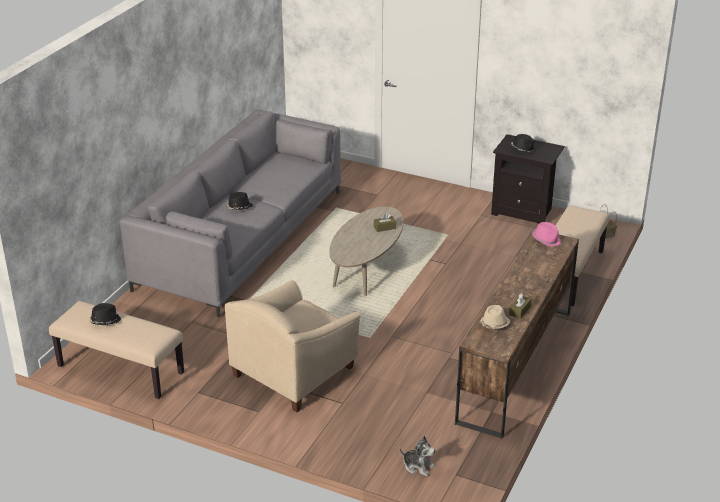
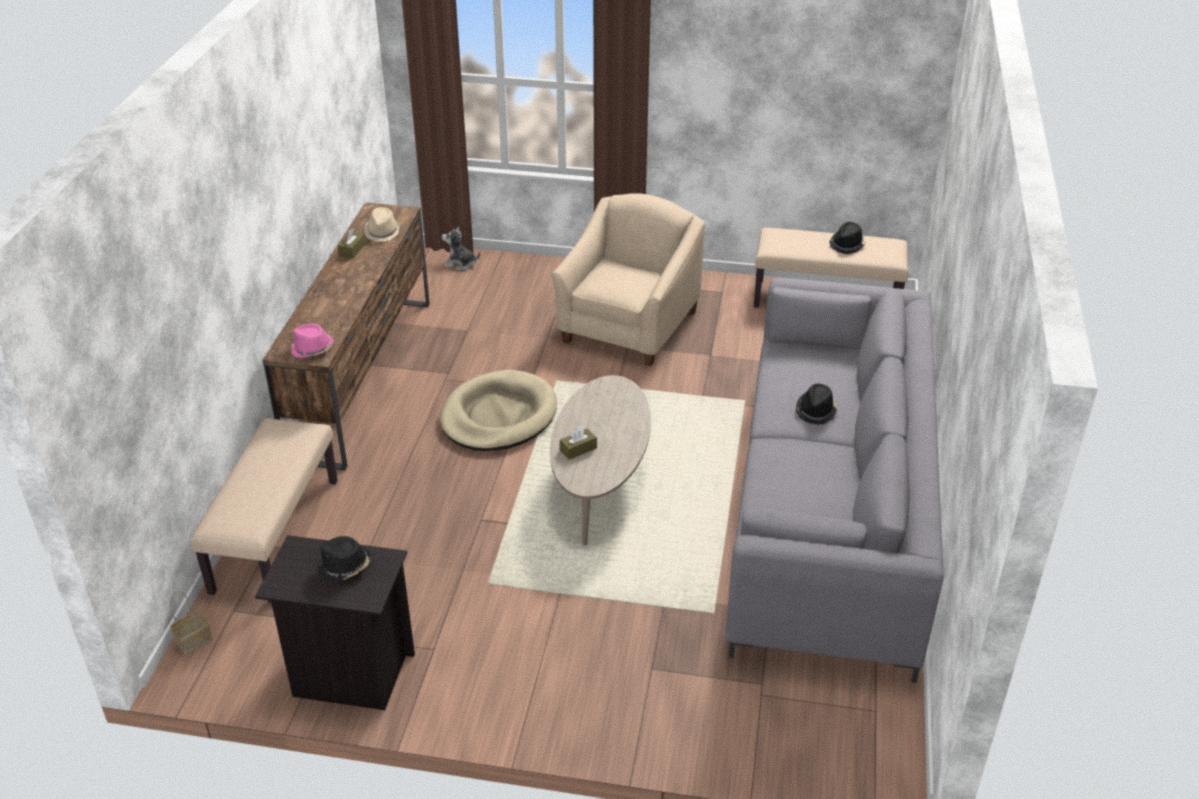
camera: 165 degrees right, 5 degrees up
(419, 320) = (498, 416): none -> beige dog bed

